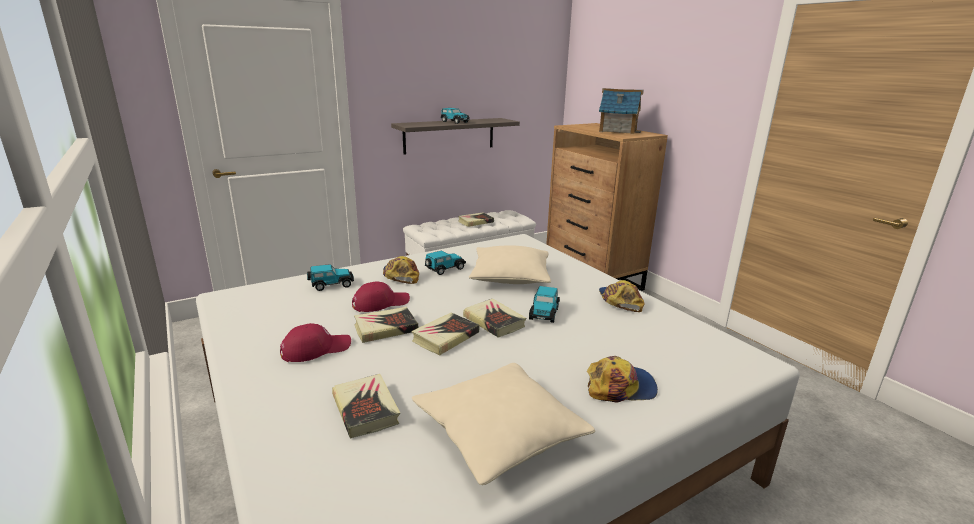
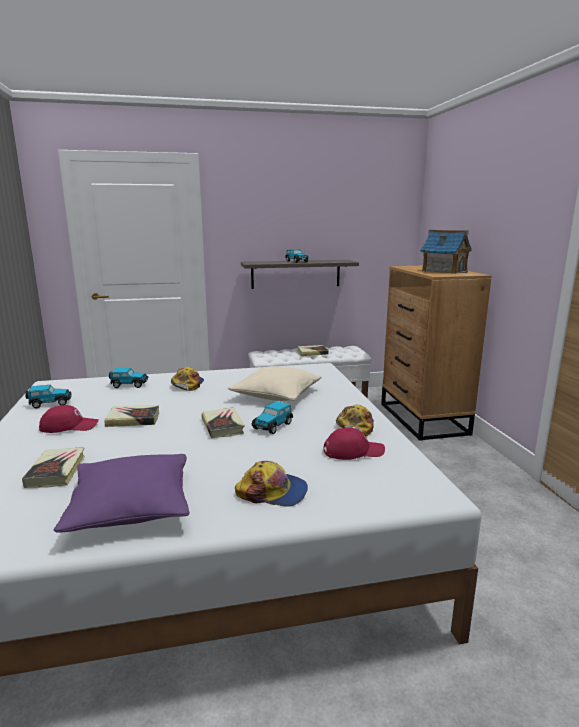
camera: 20 degrees right, 5 degrees down
(380, 303) = (150, 401): red cap -> red cap (353, 451)
(444, 269) = (228, 383): toy car -> toy car (50, 403)
(445, 337) = (170, 432): book -> none
(499, 434) = (131, 507): beige pillow -> purple pillow

